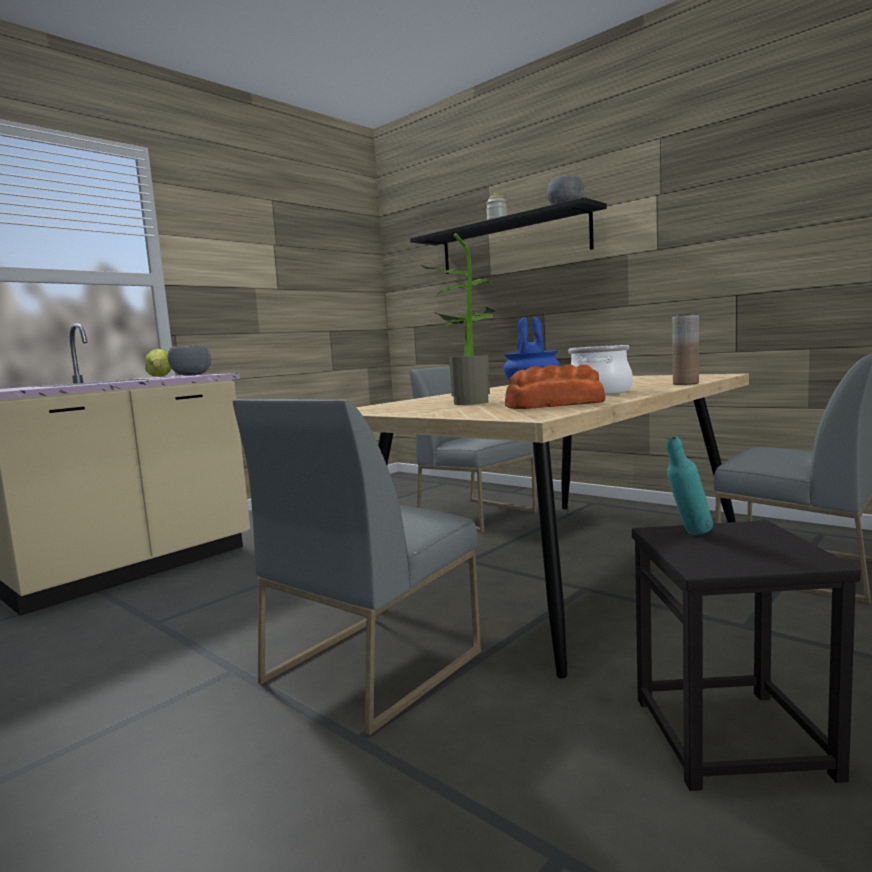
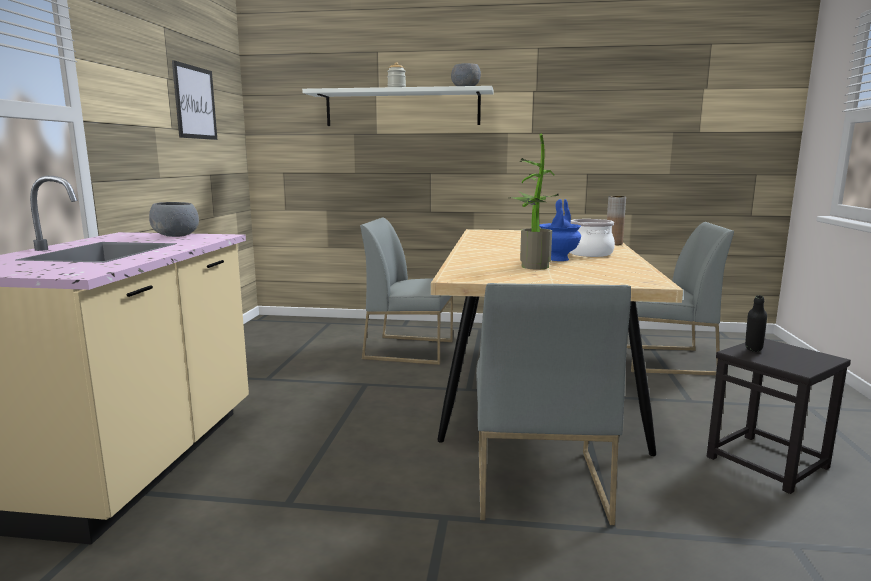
camera: 35 degrees left, 5 degrees up
(160, 376) = (119, 236): lettuce -> none
(309, 264) = (195, 102): none -> picture
(512, 243) = (402, 108): black shelf -> white shelf
(553, 404) = (614, 269): bread -> none
(688, 535) = (752, 352): turquoise bottle -> black bottle

